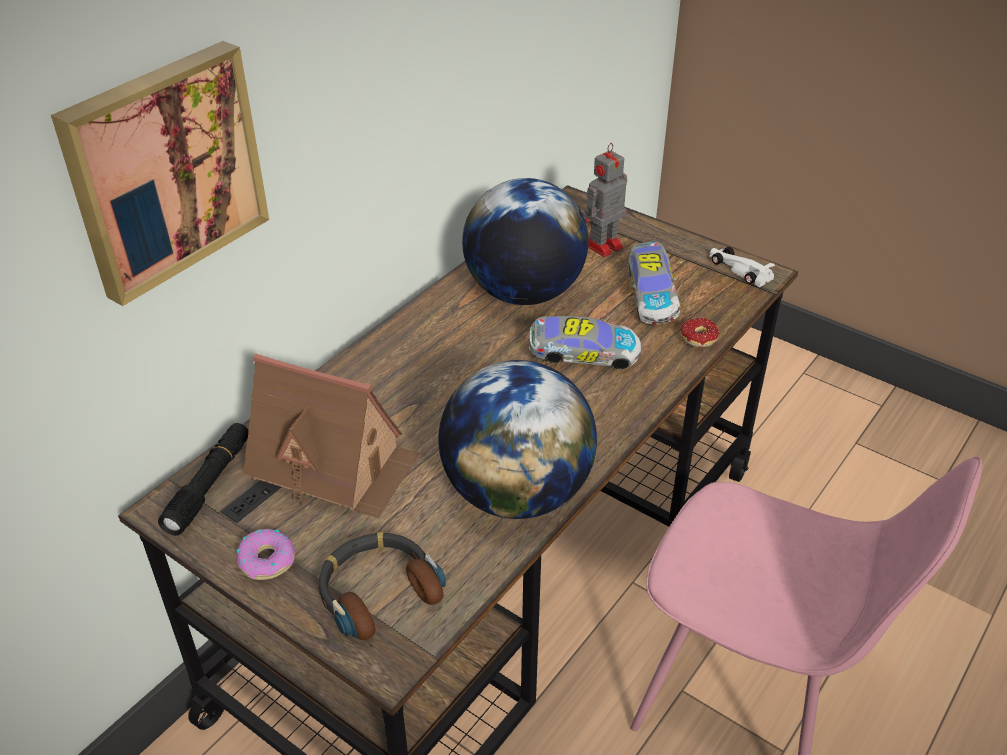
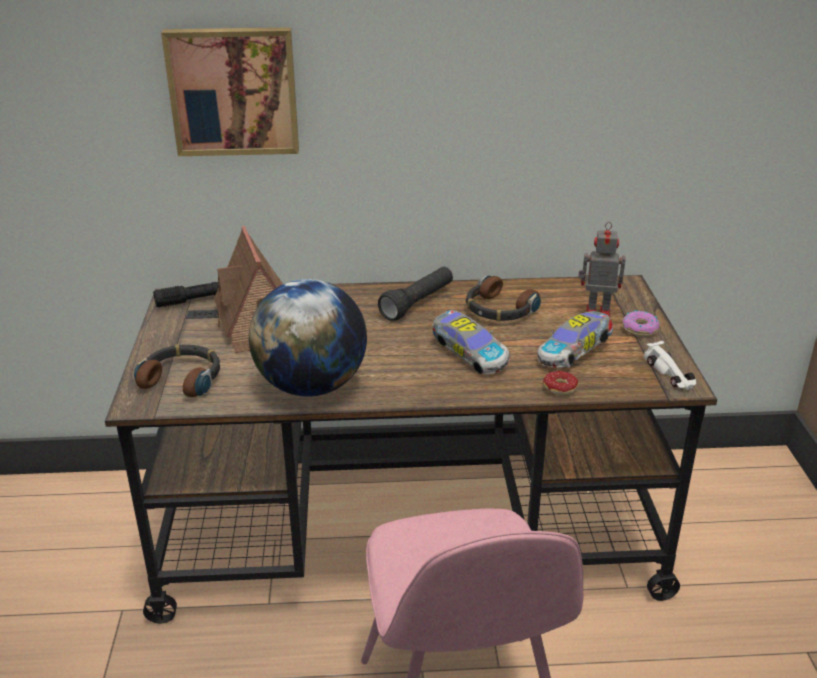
camera: 50 degrees right, 10 degrees down
(267, 560) = (169, 338): donut -> donut (640, 329)
(445, 333) = (417, 303): none -> black flashlight
(524, 293) = (499, 310): globe -> headphones
(738, 269) = (670, 373): white toy car -> white toy car turned 150 degrees clockwise

